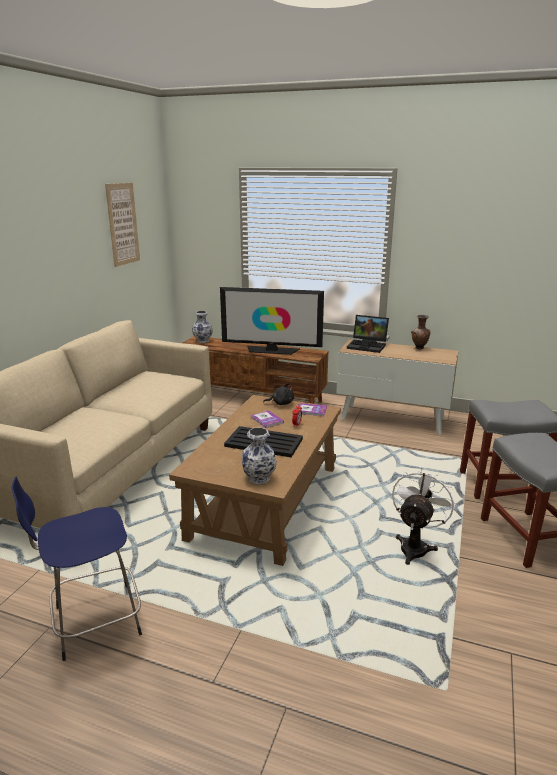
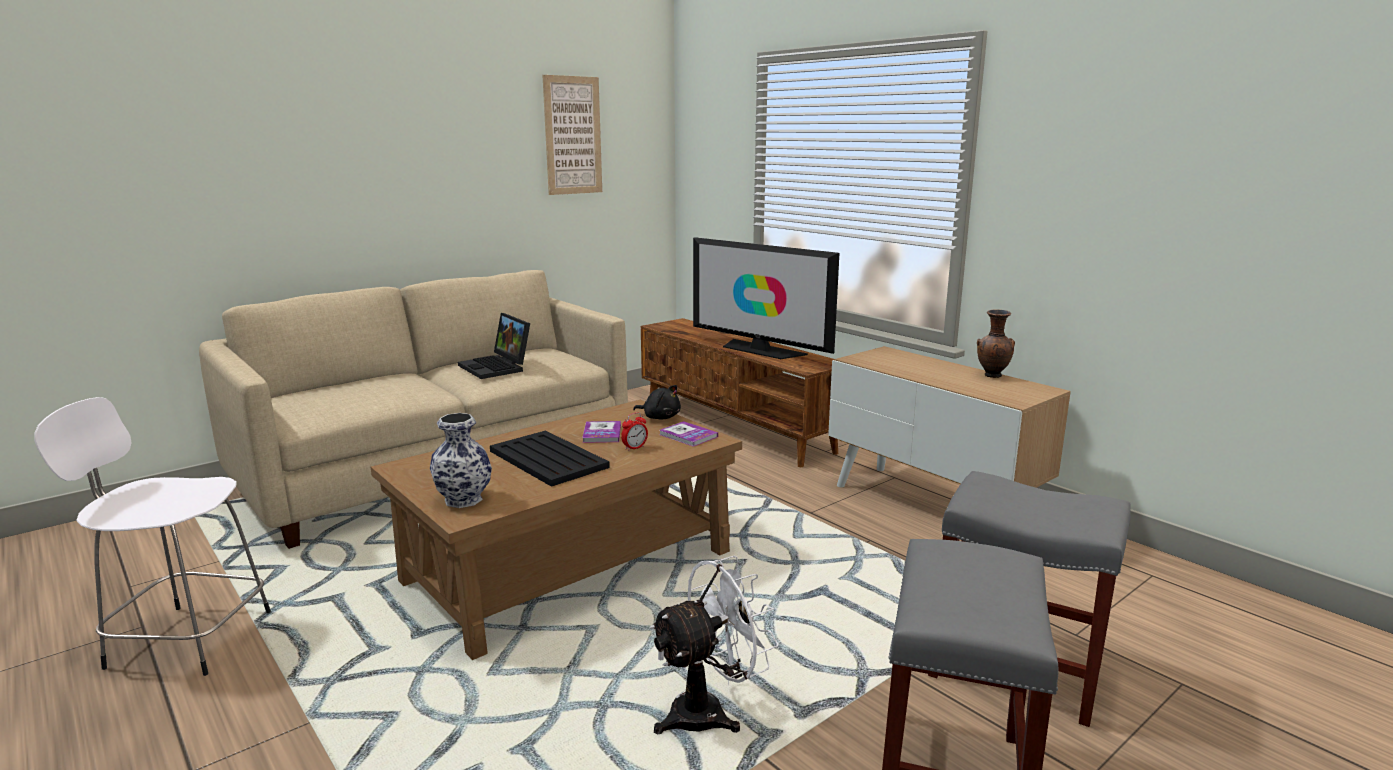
camera: 30 degrees right, 5 degrees down
(93, 622) = (185, 639): blue stool -> white stool
(203, 341) = (683, 325): vase -> none
(368, 346) = (900, 359): laptop -> laptop (497, 367)

